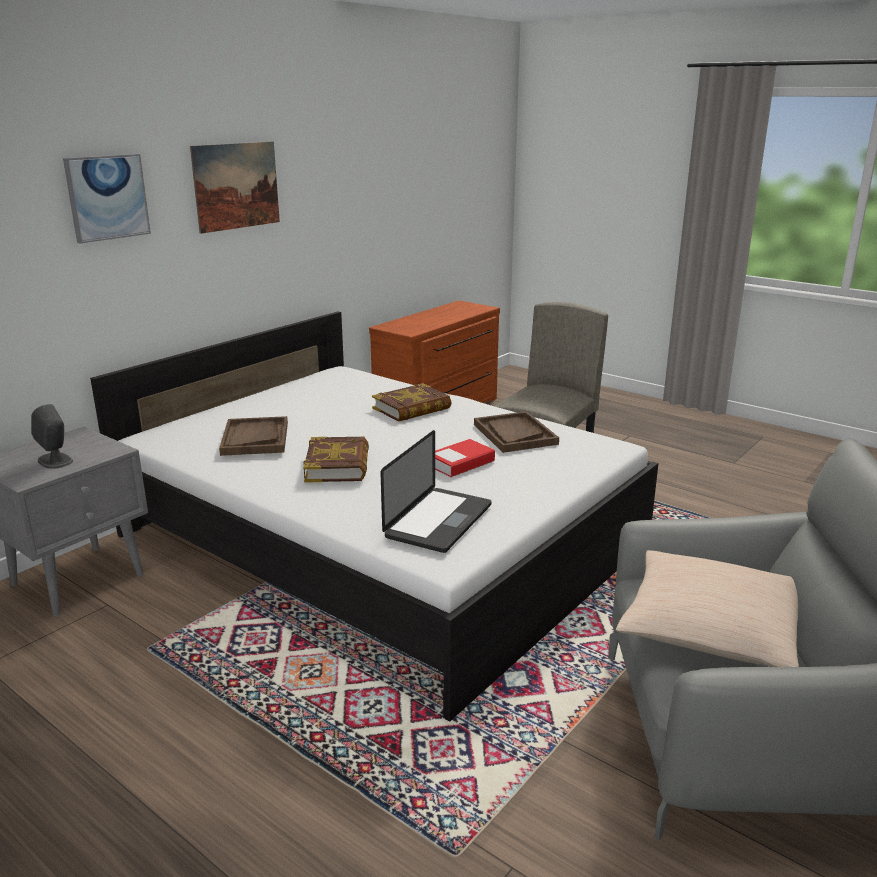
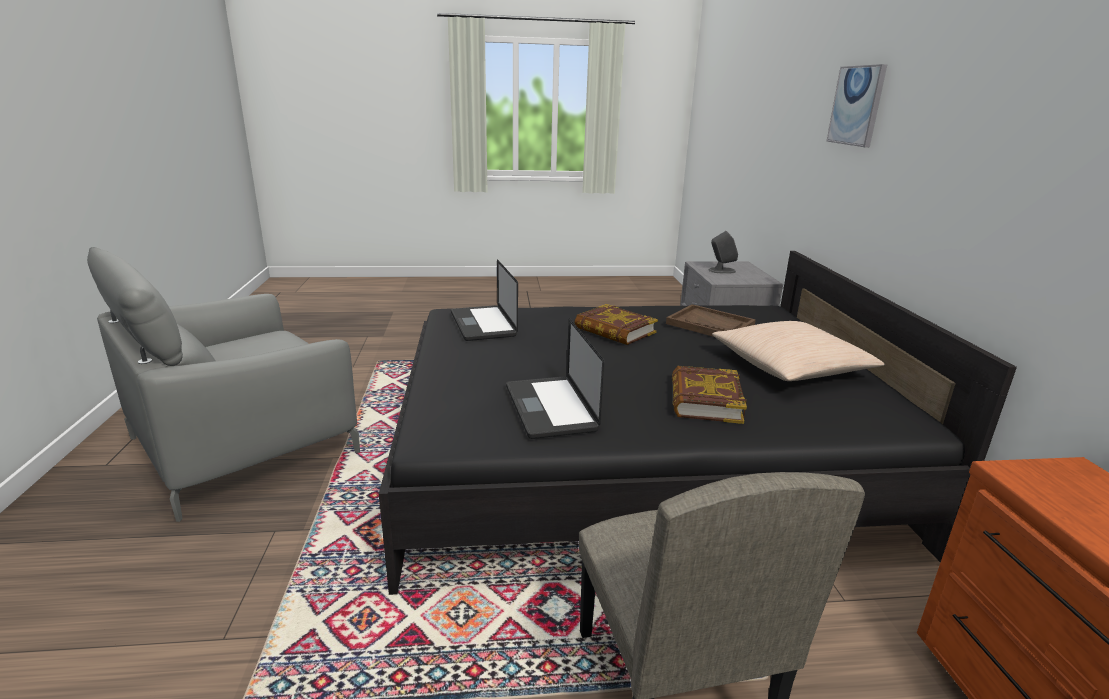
camera: 135 degrees right, 0 degrees up
(236, 186) = (962, 112): picture -> none
(380, 539) = (634, 458): white bed -> black bed
(461, 463) = (540, 361): book -> none
(514, 434) = (550, 408): brown tray -> laptop
(709, 628) = (266, 349): beige pillow -> beige pillow (791, 367)

